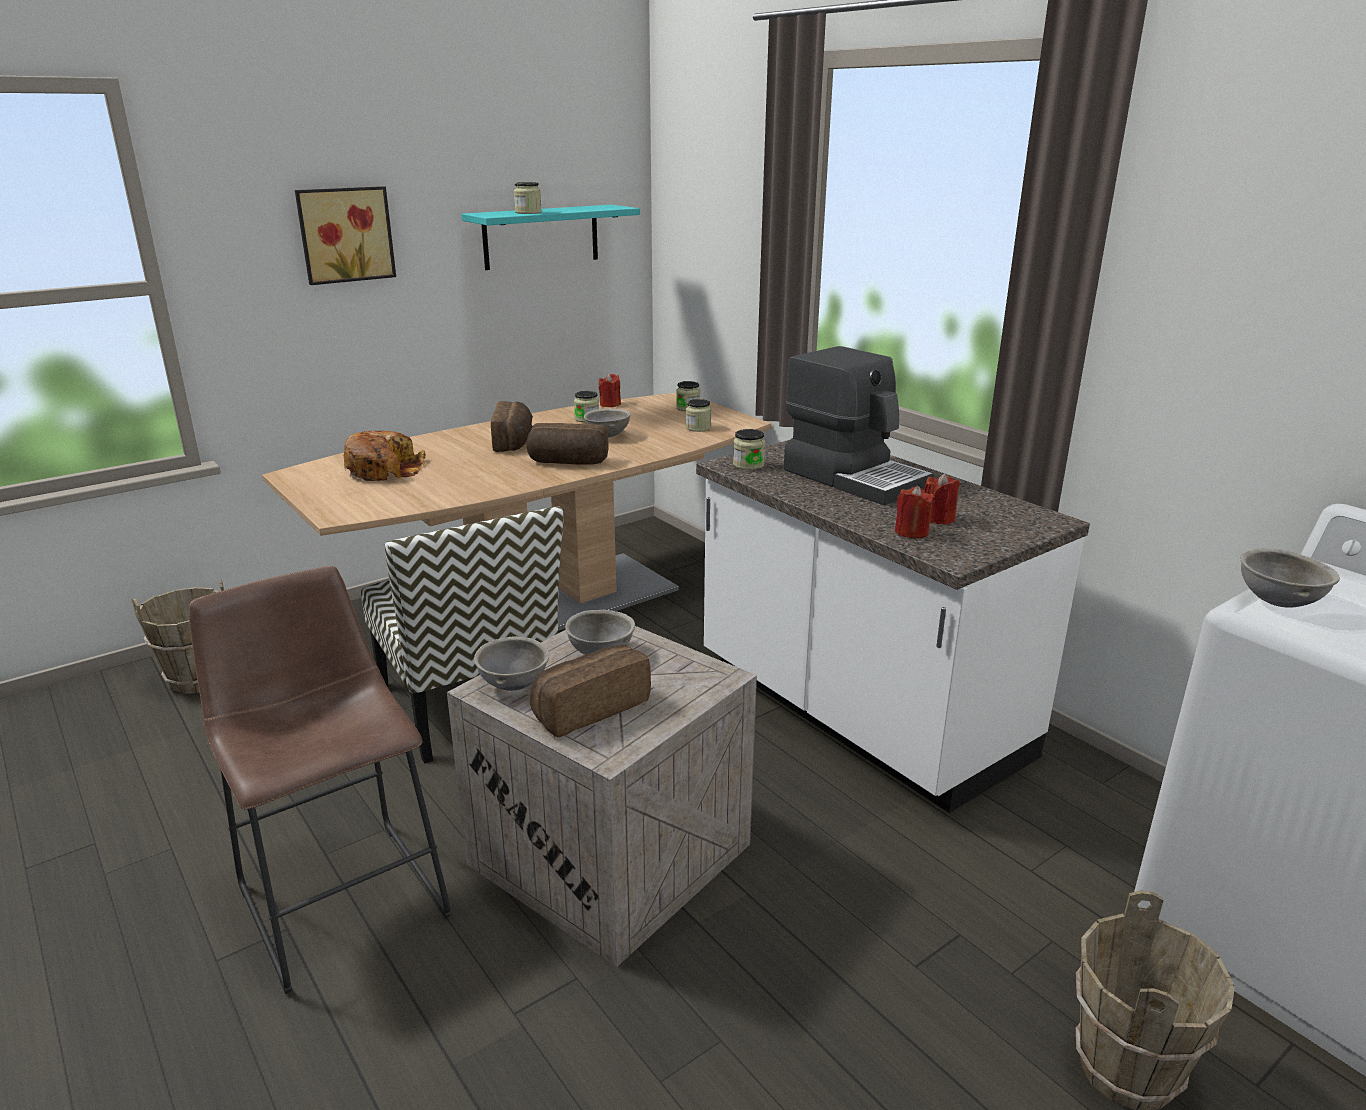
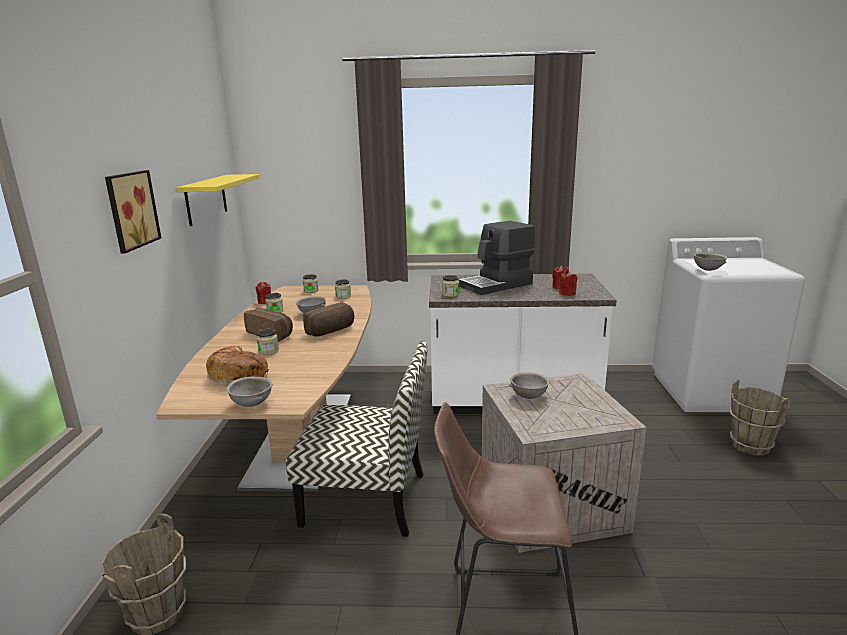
camera: 50 degrees left, 5 degrees down
(515, 685) = (536, 424): grey bowl -> grey bowl (252, 404)
(528, 212) = (218, 181): jar -> jar (268, 351)
(541, 236) = (206, 199): turquoise shelf -> yellow shelf
(589, 708) = (578, 413): bread -> none
(855, 477) = (497, 285): coffee machine -> coffee machine turned 150 degrees clockwise

